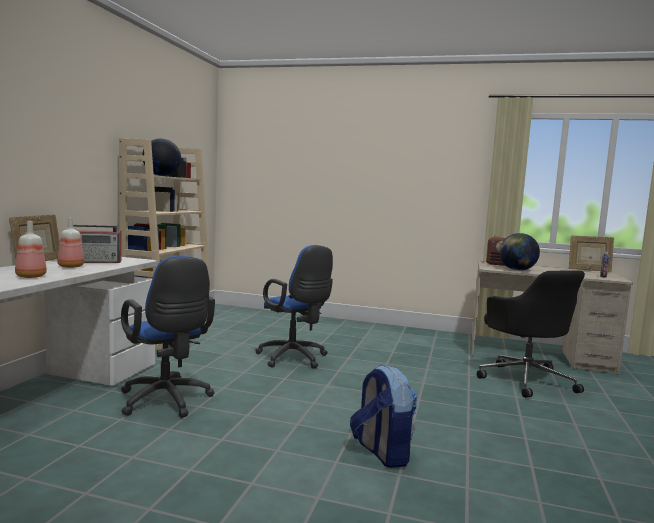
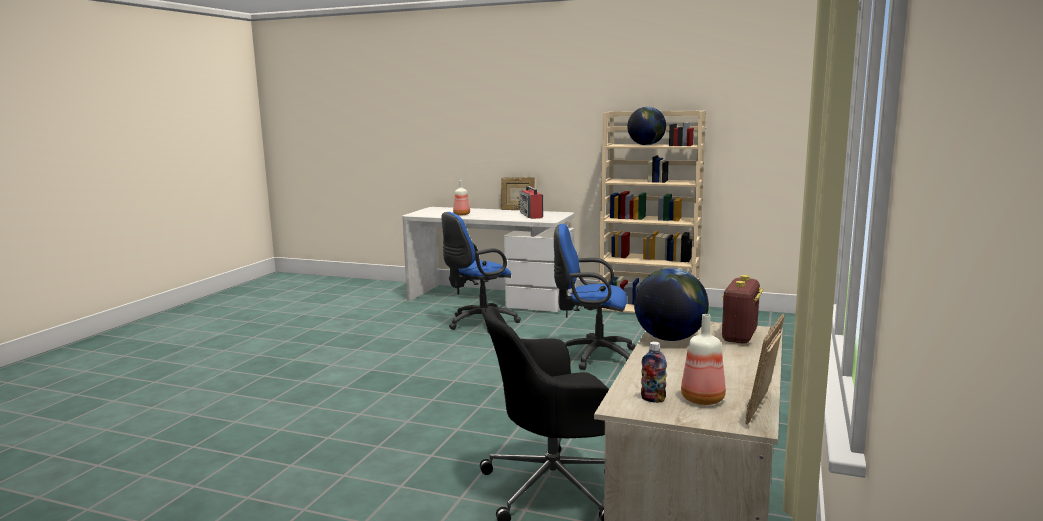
camera: 95 degrees right, 5 degrees up
(70, 266) = (503, 215): bottle -> bottle (701, 399)
(294, 359) = (592, 356): blue office chair -> blue office chair turned 45 degrees clockwise
(381, 452) = (377, 383): backpack -> none

